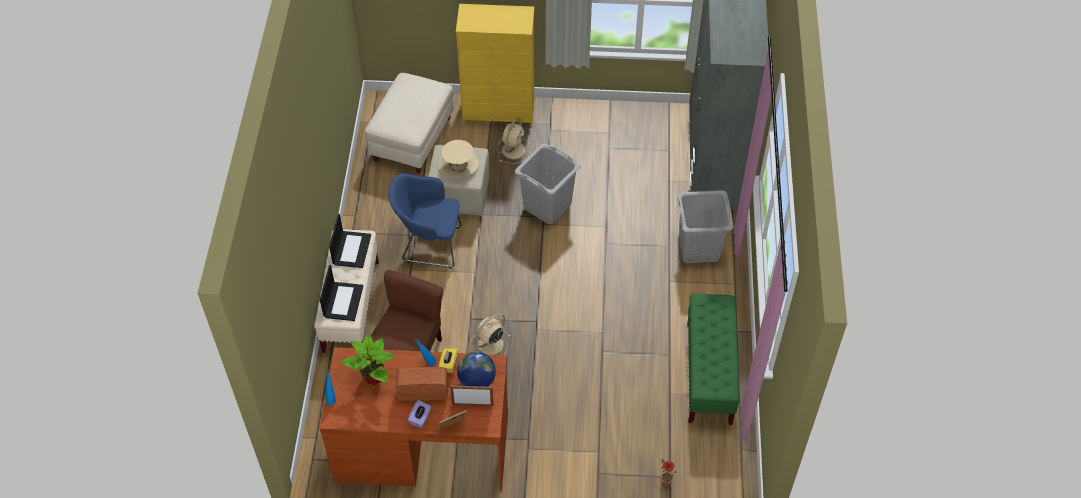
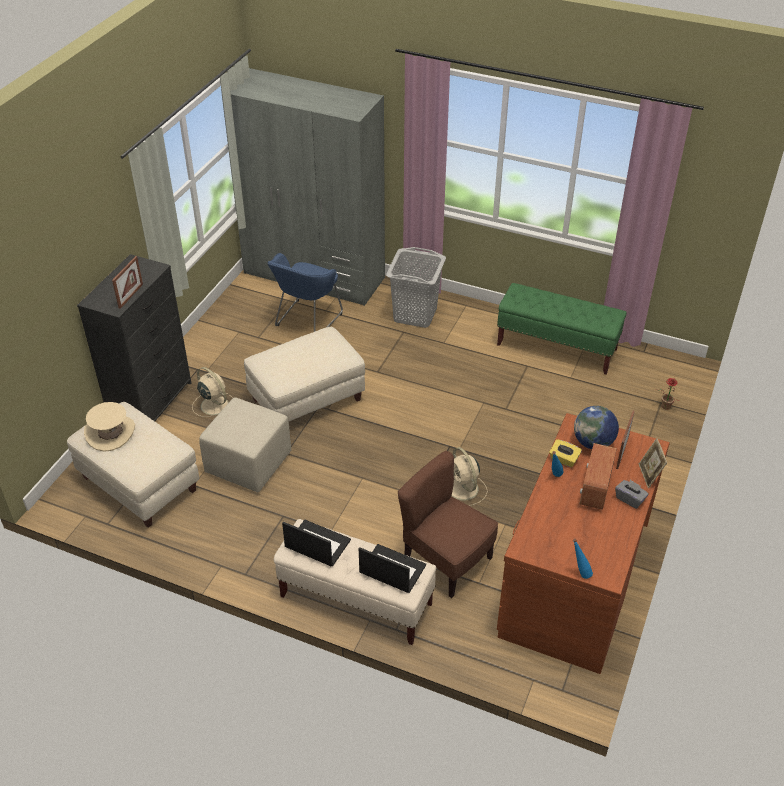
camera: 70 degrees left, 10 degrees down
(374, 377) = (561, 527): potted plant -> none
(420, 418) = (630, 499): purple tissue box -> grey tissue box
(429, 244) = (303, 506): blue armchair -> blue armchair (306, 321)
(458, 165) = (245, 423): beige hat -> beige hat (110, 433)
(482, 27) = (131, 296): none -> picture frame
(499, 111) = (151, 402): yellow dresser -> black dresser
(548, 206) = (306, 399): grey laundry basket -> beige ottoman

